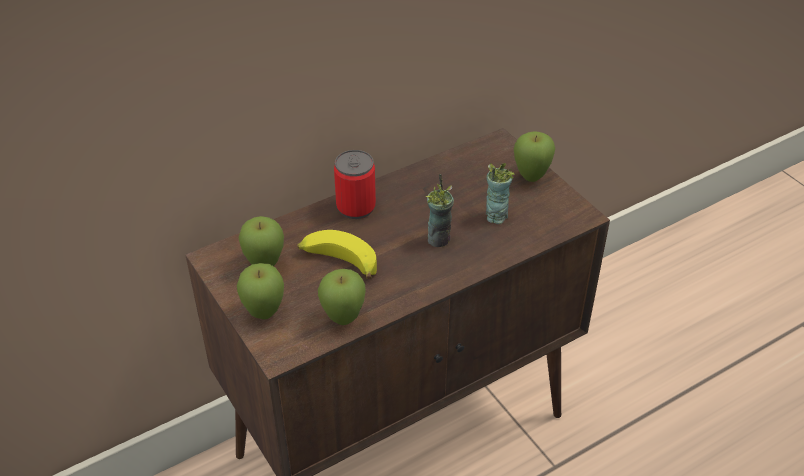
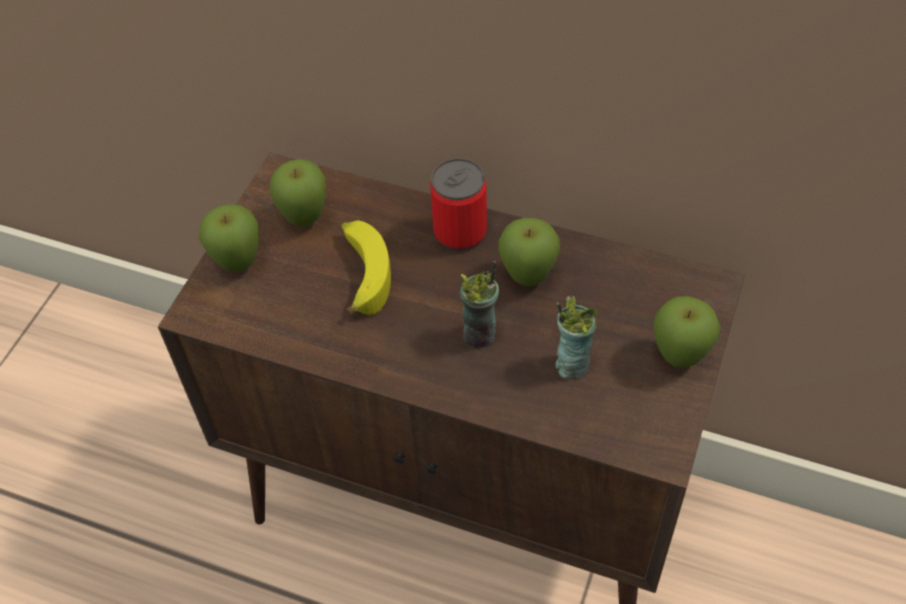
camera: 55 degrees right, 10 degrees up
(343, 319) = (283, 331): apple -> apple (527, 278)

